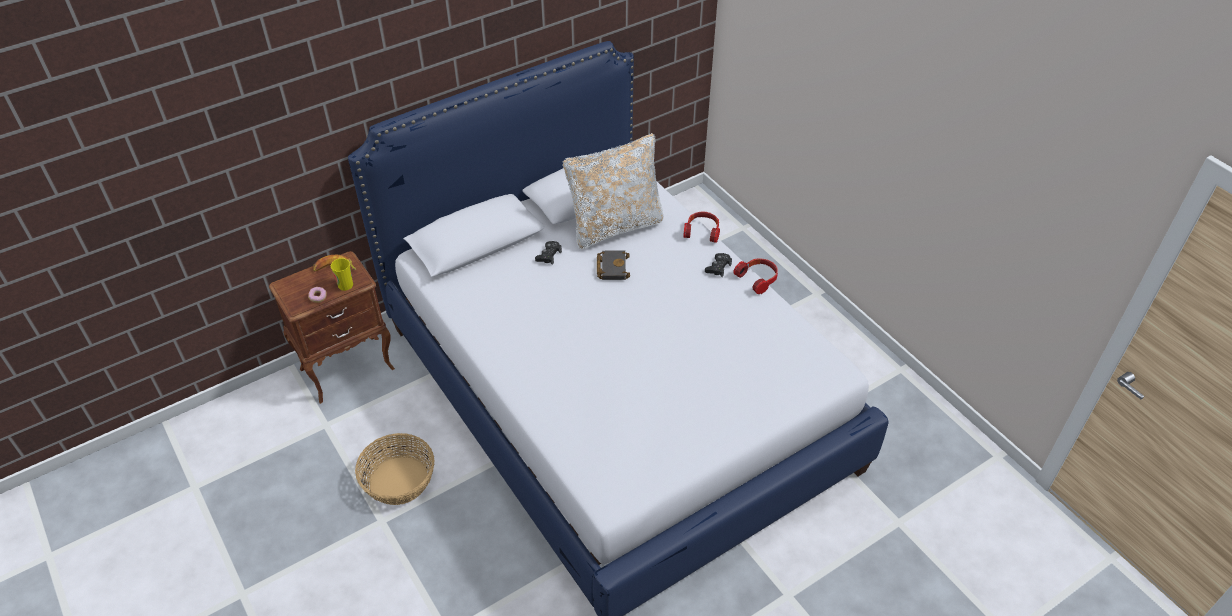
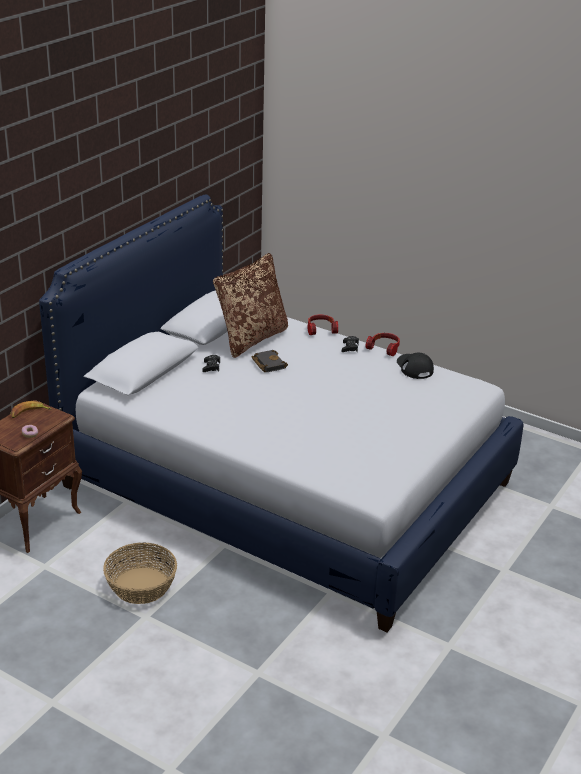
camera: 25 degrees left, 15 degrees down
(345, 285) = (48, 421): cup -> none
(616, 228) = (253, 340): white pillow -> brown pillow
(775, 318) = (414, 367): none -> black cap

